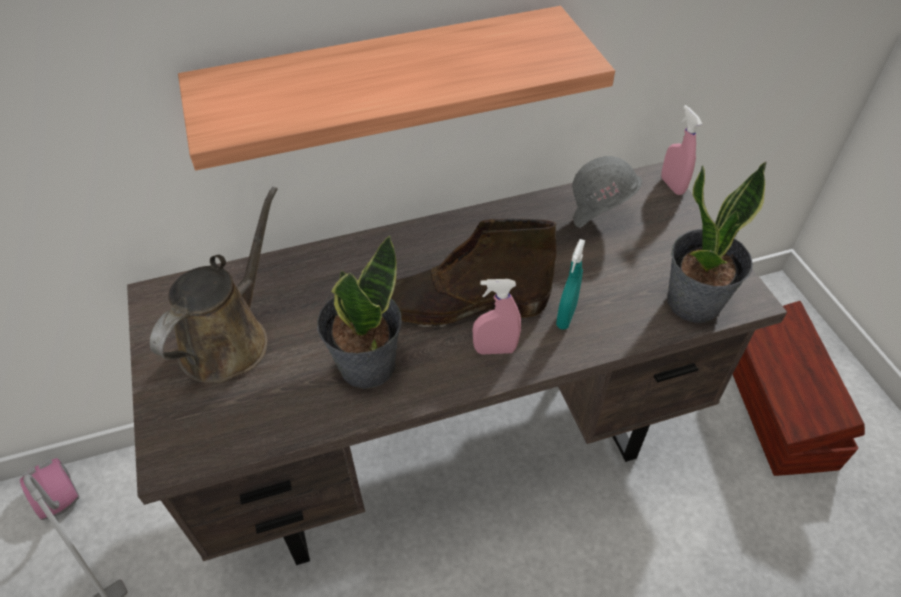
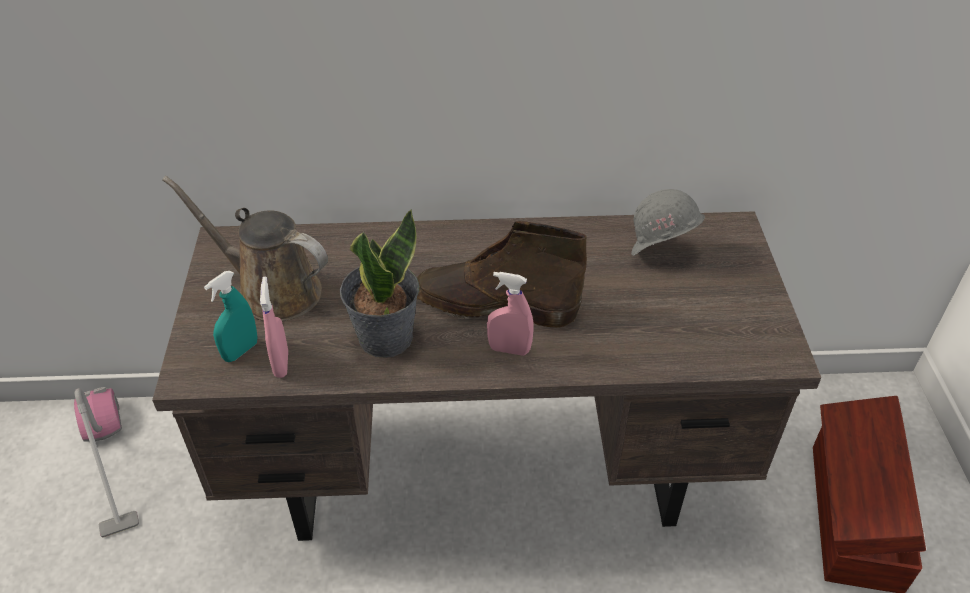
camera: 15 degrees right, 5 degrees down
(229, 339) = (272, 290): brown watering can -> brown watering can turned 105 degrees counterclockwise
(383, 84) = (458, 82): shelf -> none
(566, 316) = (590, 335): turquoise spray bottle -> turquoise spray bottle (240, 351)
(672, 185) = (751, 235): pink spray bottle -> pink spray bottle (281, 364)
(694, 303) = (726, 349): potted plant -> none

